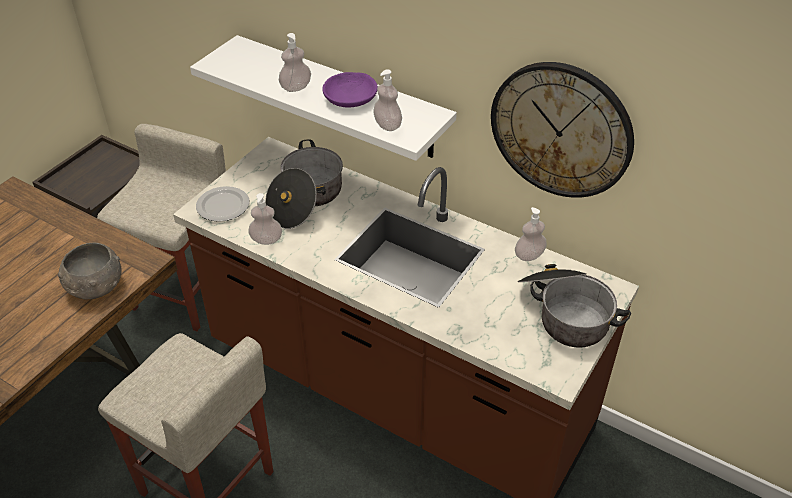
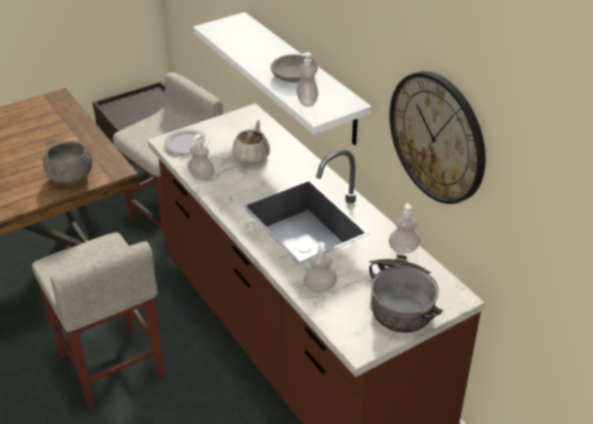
camera: 25 degrees right, 5 degrees down
(296, 87) = (258, 58): soap dispenser -> soap dispenser (320, 287)
(306, 199) = (251, 156): cooking pot -> beige teapot
(350, 97) = (295, 75): purple bowl -> grey bowl

